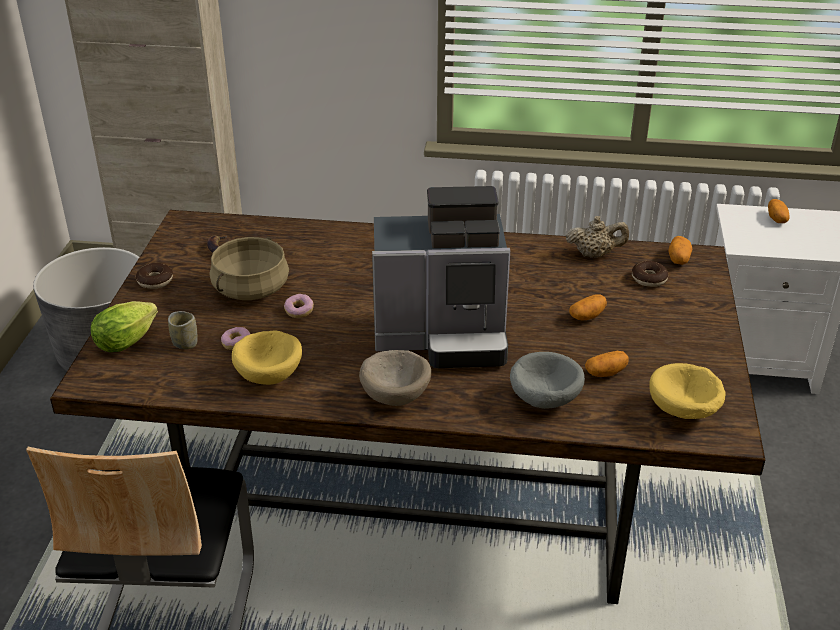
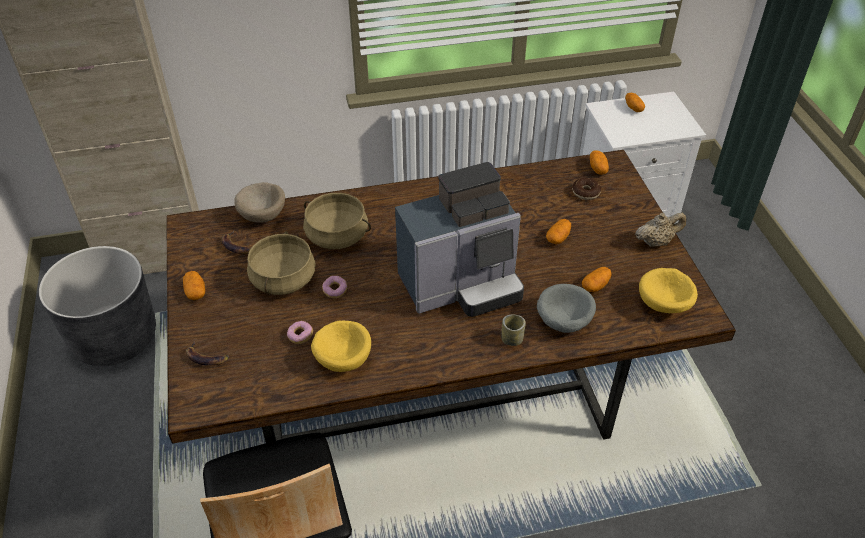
camera: 20 degrees left, 10 degrees up
(129, 340) = (206, 357): lettuce -> banana
(155, 281) = (195, 292): donut -> potato
(185, 343) = (256, 347): cup -> cup (512, 339)
(333, 262) = (337, 235): none -> beige cooking pot
(396, 394) = (453, 348): beige bowl -> beige bowl (263, 214)
(595, 254) = (536, 179): beige teapot -> beige teapot (656, 242)

